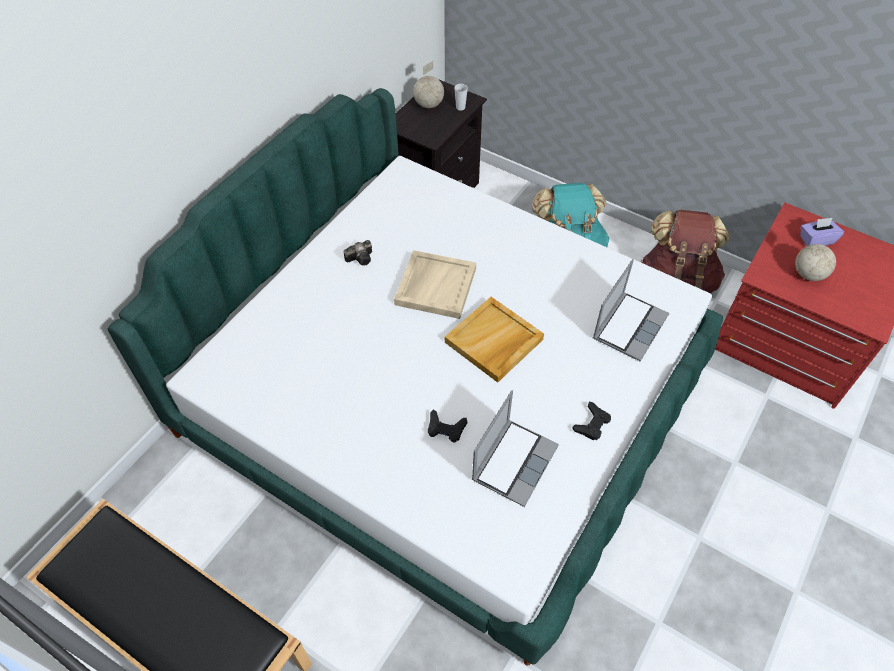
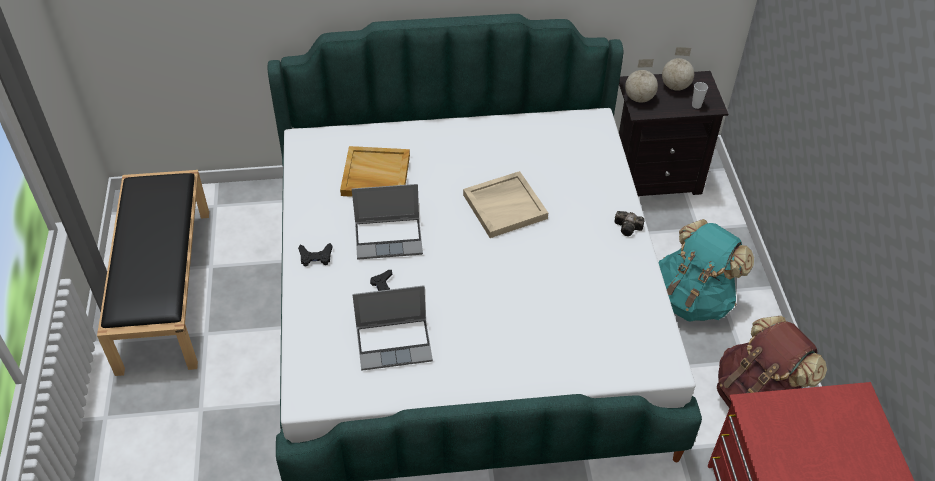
camera: 50 degrees right, 5 degrees down
(361, 258) = (485, 151): camera -> camera (628, 228)
(494, 341) = (489, 270): beige tray -> beige tray (375, 175)
(592, 424) = (473, 372): black game controller -> black game controller (315, 257)
(629, 326) = (595, 345): laptop -> laptop (389, 238)
(809, 274) = (796, 443): globe -> globe (639, 98)
(816, 240) = (849, 429): purple tissue box -> none

